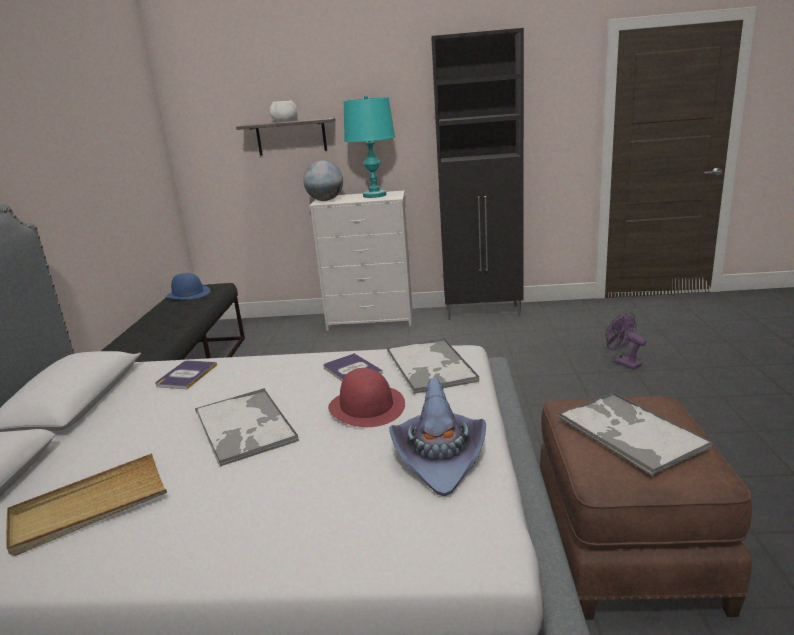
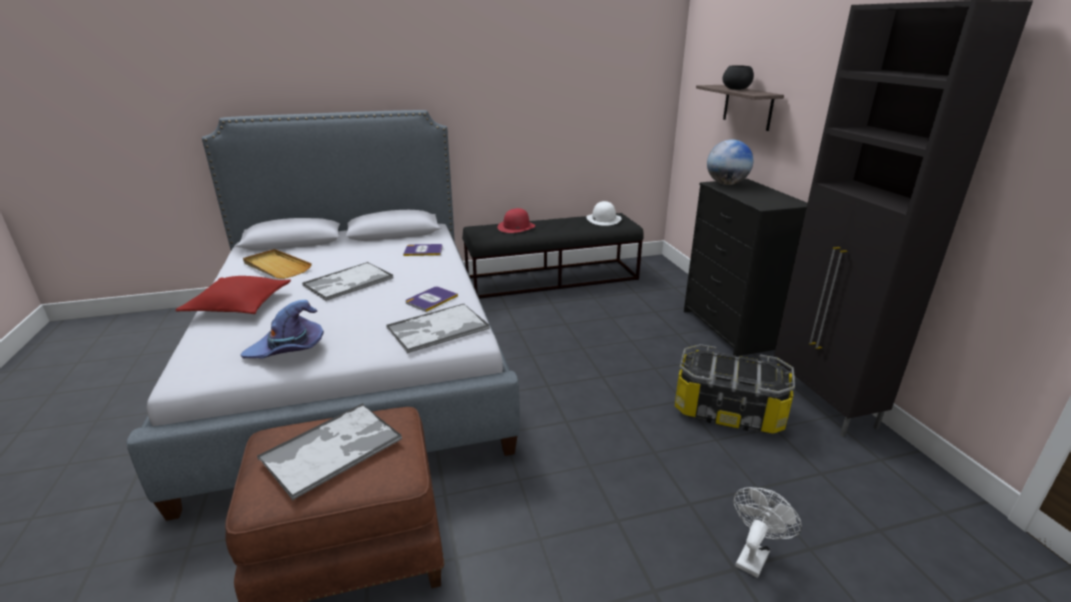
camera: 70 degrees right, 5 degrees up
(188, 293) = (603, 219): blue hat -> white hat
(240, 531) = (239, 305): none -> red pillow
(285, 121) = (736, 89): white bowl -> black bowl
(367, 406) = (370, 315): red hat -> red hat (516, 227)
(371, 319) = (730, 329): white dresser -> black dresser
(374, 195) = (769, 197): turquoise table lamp -> none
(480, 342) = (728, 411): none -> storage box
(623, 363) = (753, 554): purple fan -> white fan

